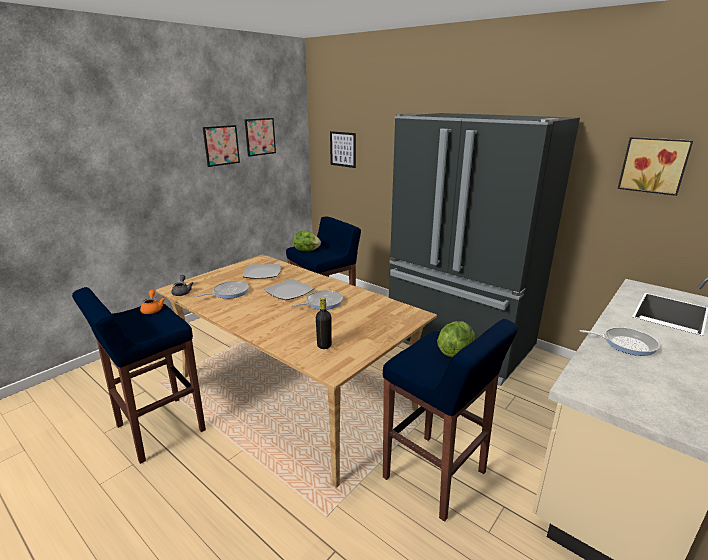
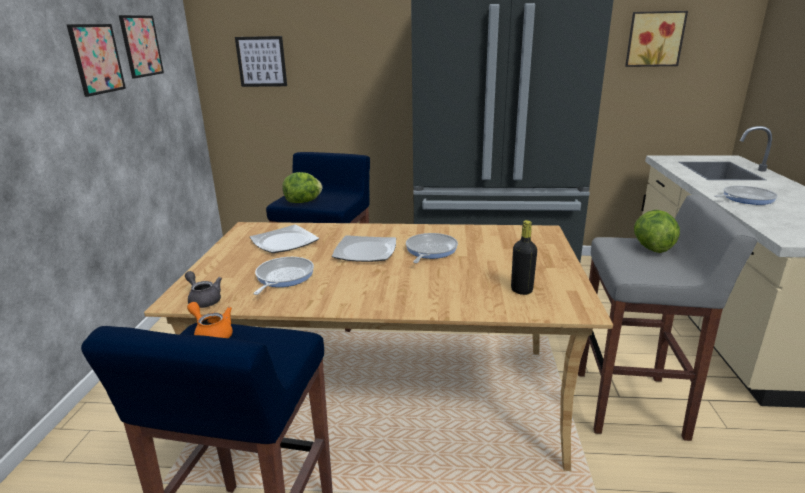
camera: 35 degrees left, 0 degrees up
(435, 476) = (631, 405): blue stool -> grey stool

